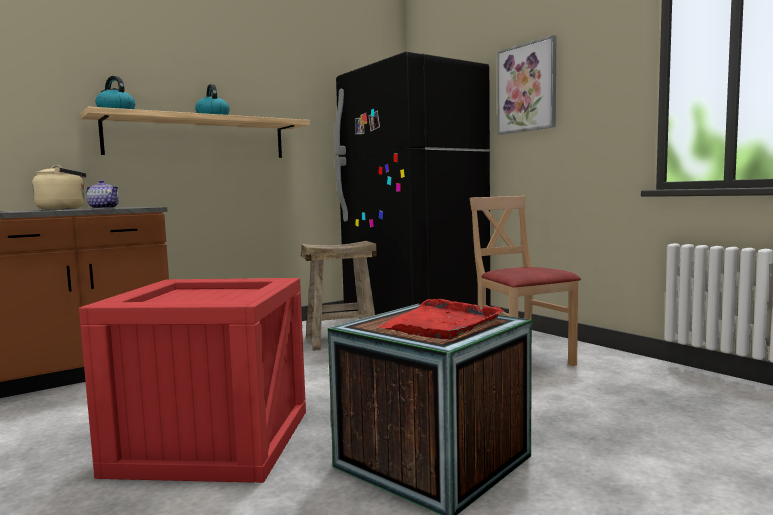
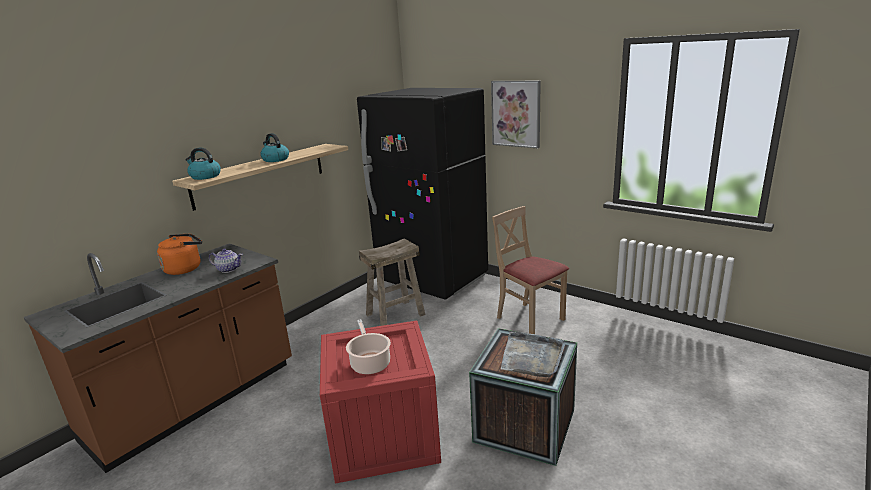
camera: 15 degrees left, 15 degrees up
(64, 209) = (185, 268): beige kettle -> orange kettle
(191, 300) = (370, 363): none -> cooking pot
(441, 324) = (532, 357): red tray -> grey tray

